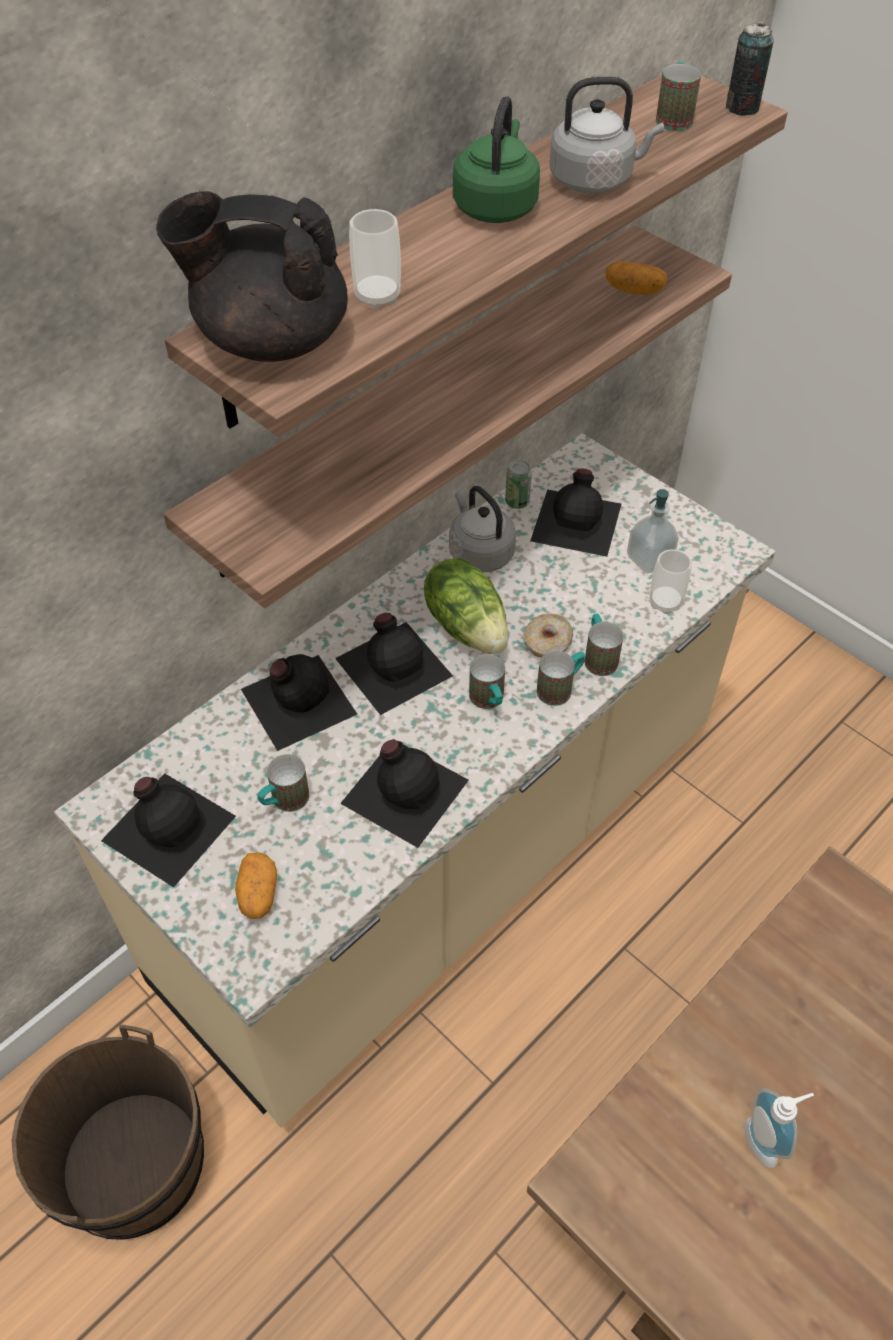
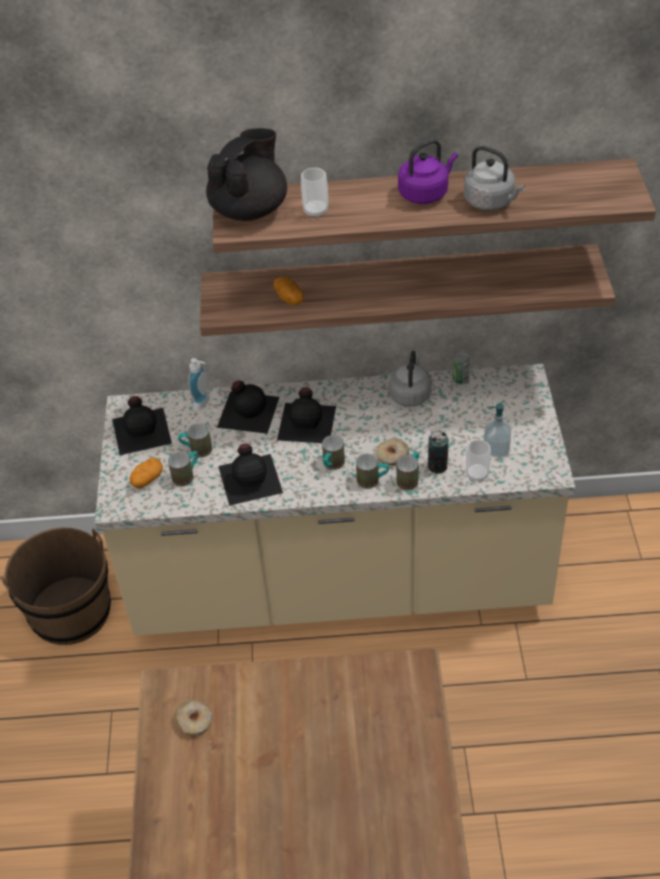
camera: 45 degrees right, 5 degrees down
(270, 340) = (250, 210): black teapot -> black teapot turned 75 degrees clockwise
(467, 626) = (362, 425): lettuce -> none
(496, 206) = (425, 193): green kettle -> purple kettle
(578, 521) = (481, 408): black bottle -> none
(633, 290) = (544, 279): potato -> potato (289, 298)
(674, 118) = (584, 187): mug -> mug (187, 475)
(682, 1195) = (194, 721): none -> donut
(742, 108) = (630, 198): can -> can (437, 466)
(765, 1140) = (252, 732): soap dispenser -> soap dispenser (204, 403)

